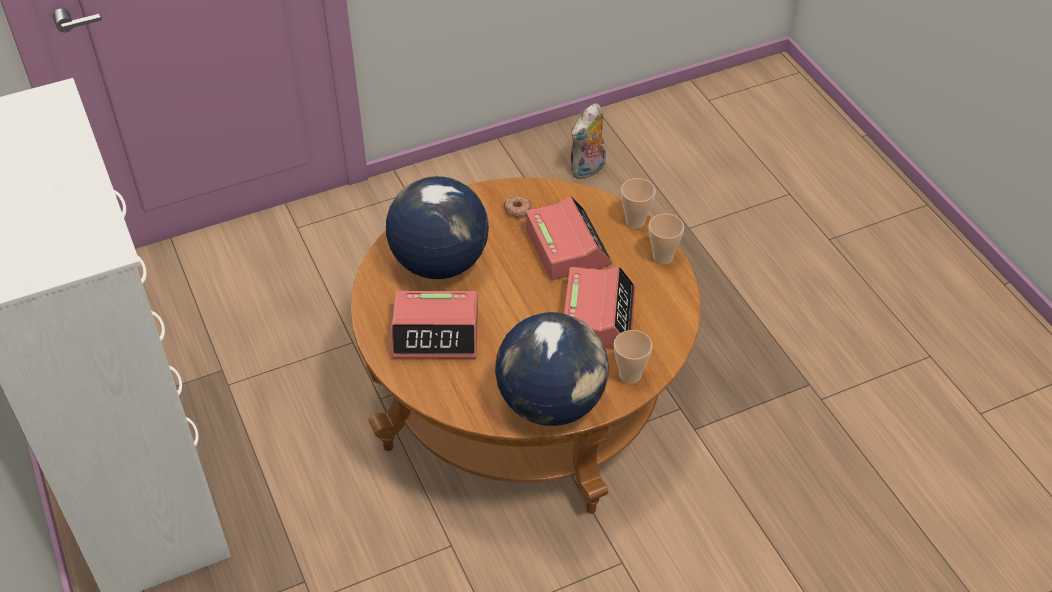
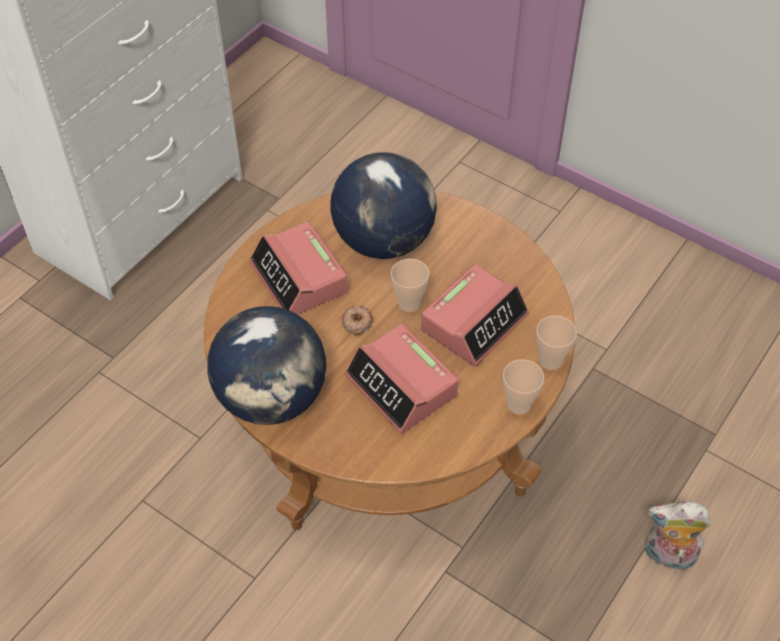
camera: 60 degrees right, 5 degrees up
(517, 209) = (493, 263): donut -> donut (357, 322)
(588, 170) = (710, 328): plush toy -> plush toy (668, 556)
(598, 316) = (402, 386): alarm clock -> alarm clock turned 75 degrees clockwise
(630, 375) = (344, 444): cup -> cup (409, 303)

